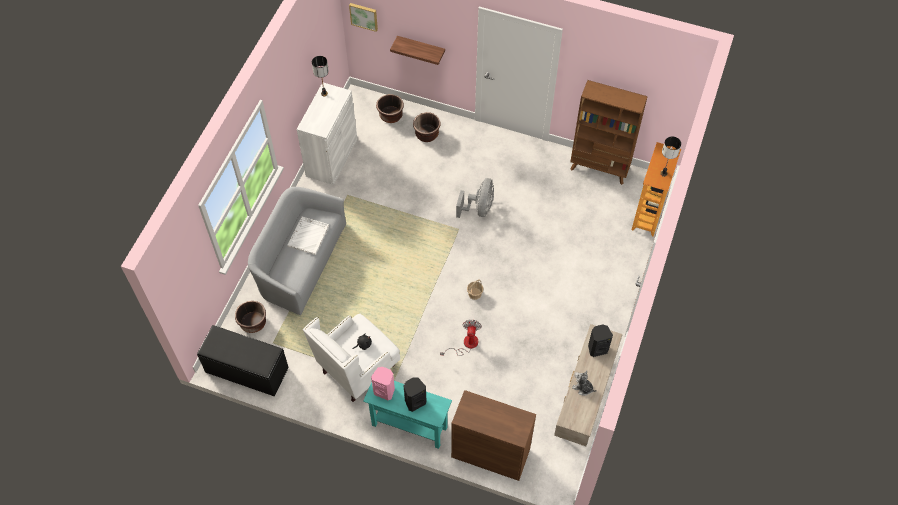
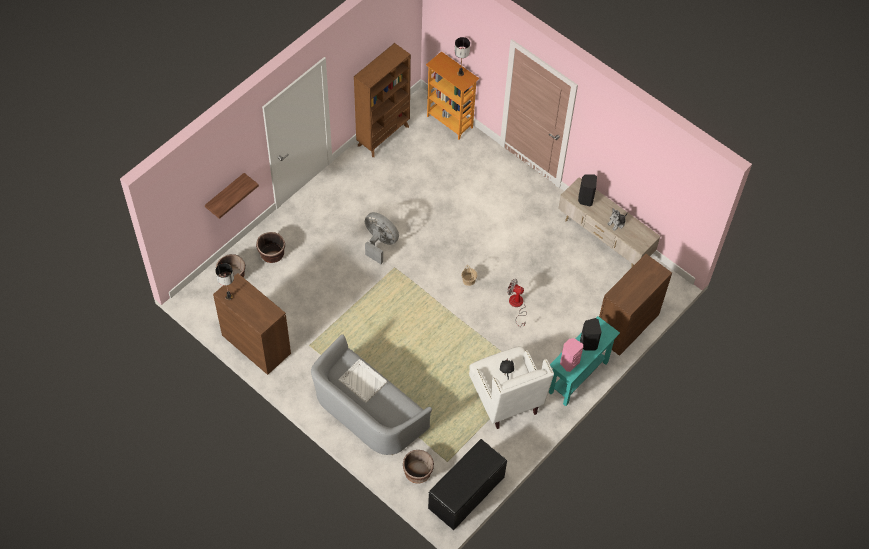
camera: 70 degrees left, 0 degrees up
(331, 157) = (256, 344): white cabinet -> brown cabinet
(364, 16) = (174, 219): picture -> none

